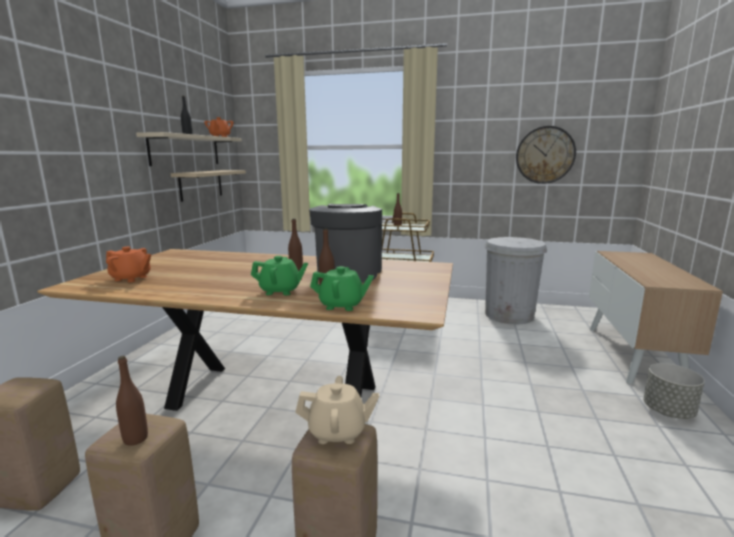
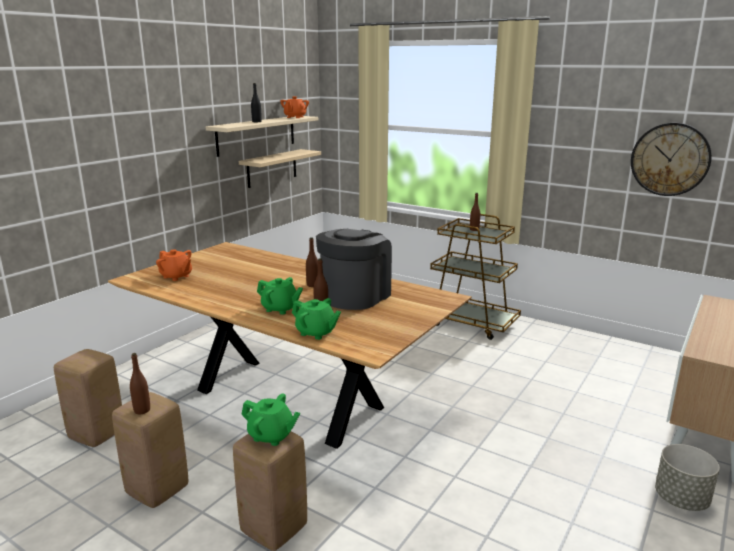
camera: 20 degrees right, 5 degrees up
(338, 432) = (271, 436): beige teapot -> green teapot
(509, 315) = (595, 354): white trash can -> none

